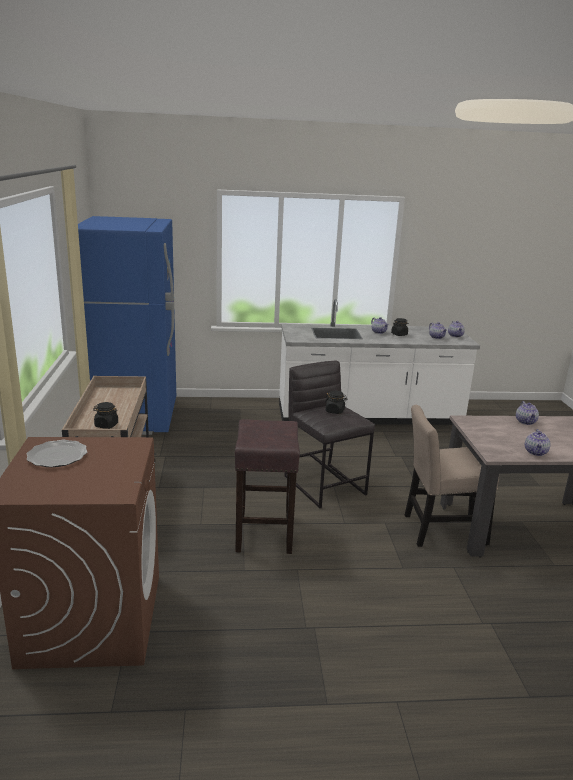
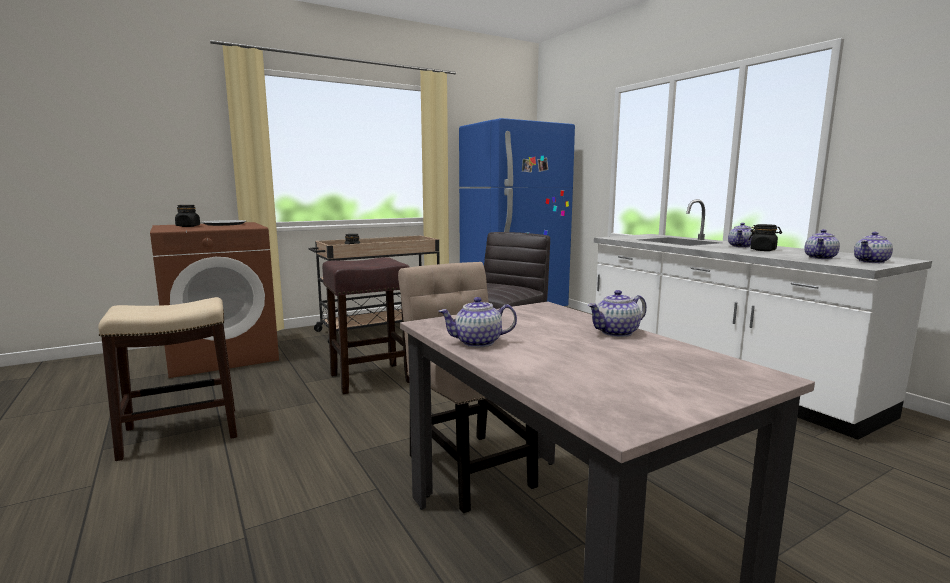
camera: 65 degrees right, 10 degrees down
(318, 651) = (182, 432): none -> stool
(335, 411) = (499, 286): black jar -> black jar (188, 226)

